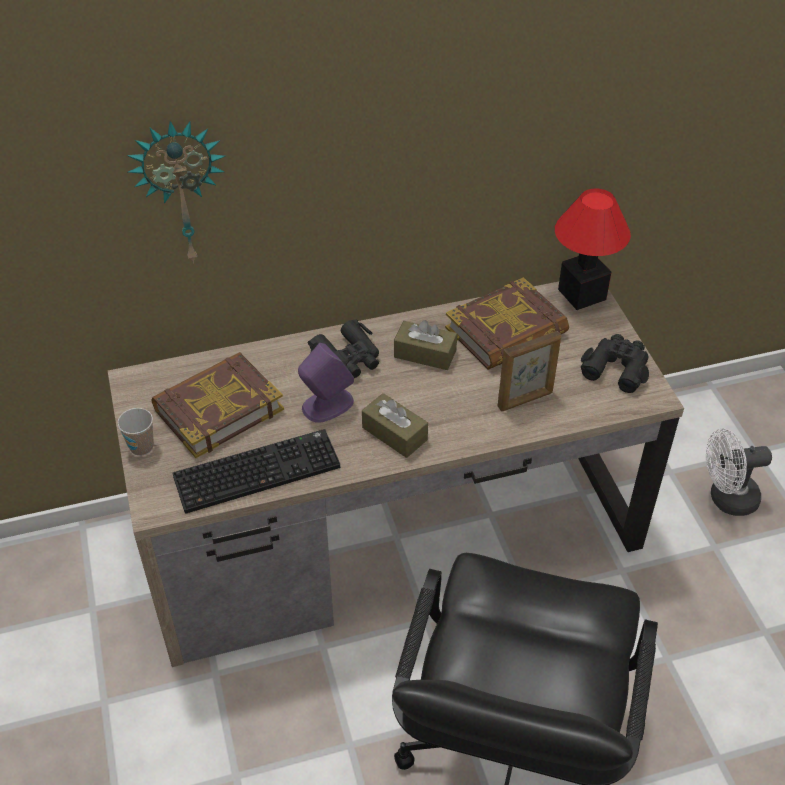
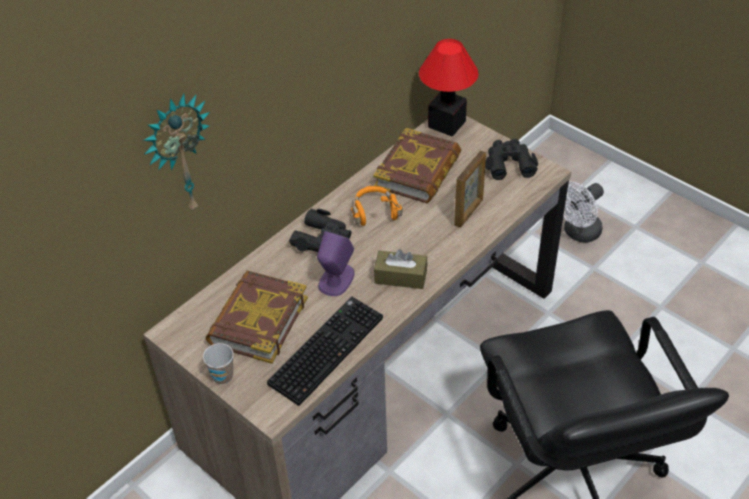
camera: 30 degrees left, 0 degrees up
(425, 354) = (375, 212): brown tissue box -> orange headphones

